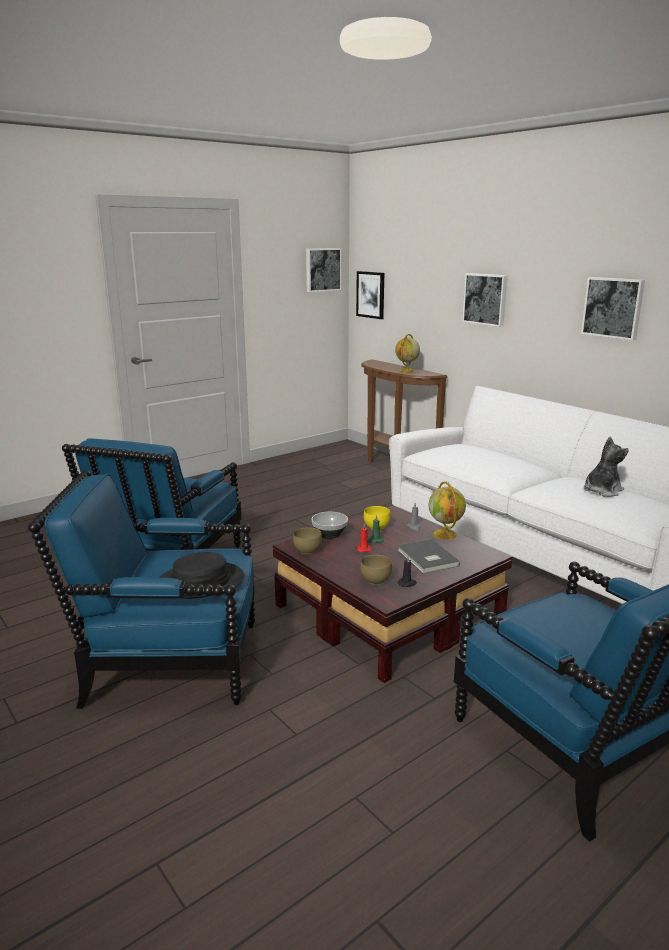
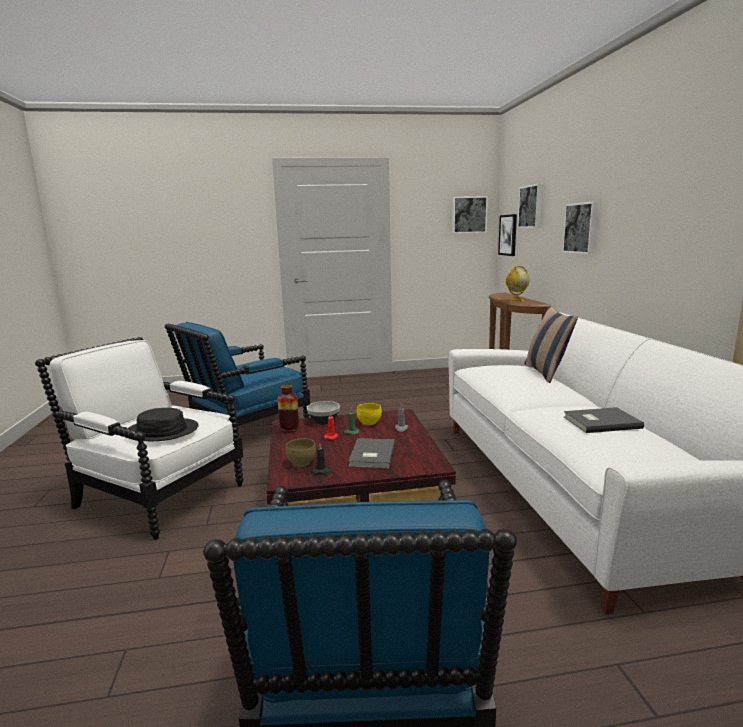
camera: 30 degrees right, 5 degrees down
(166, 661) = (158, 494): blue armchair -> white armchair
(308, 550) = (289, 429): brown bowl -> vase
(445, 535) = (419, 440): globe -> none
(497, 449) = (546, 373): none -> pillow
(601, 490) = (600, 422): plush toy -> grey book
(613, 307) = (687, 222): picture -> picture (531, 206)

